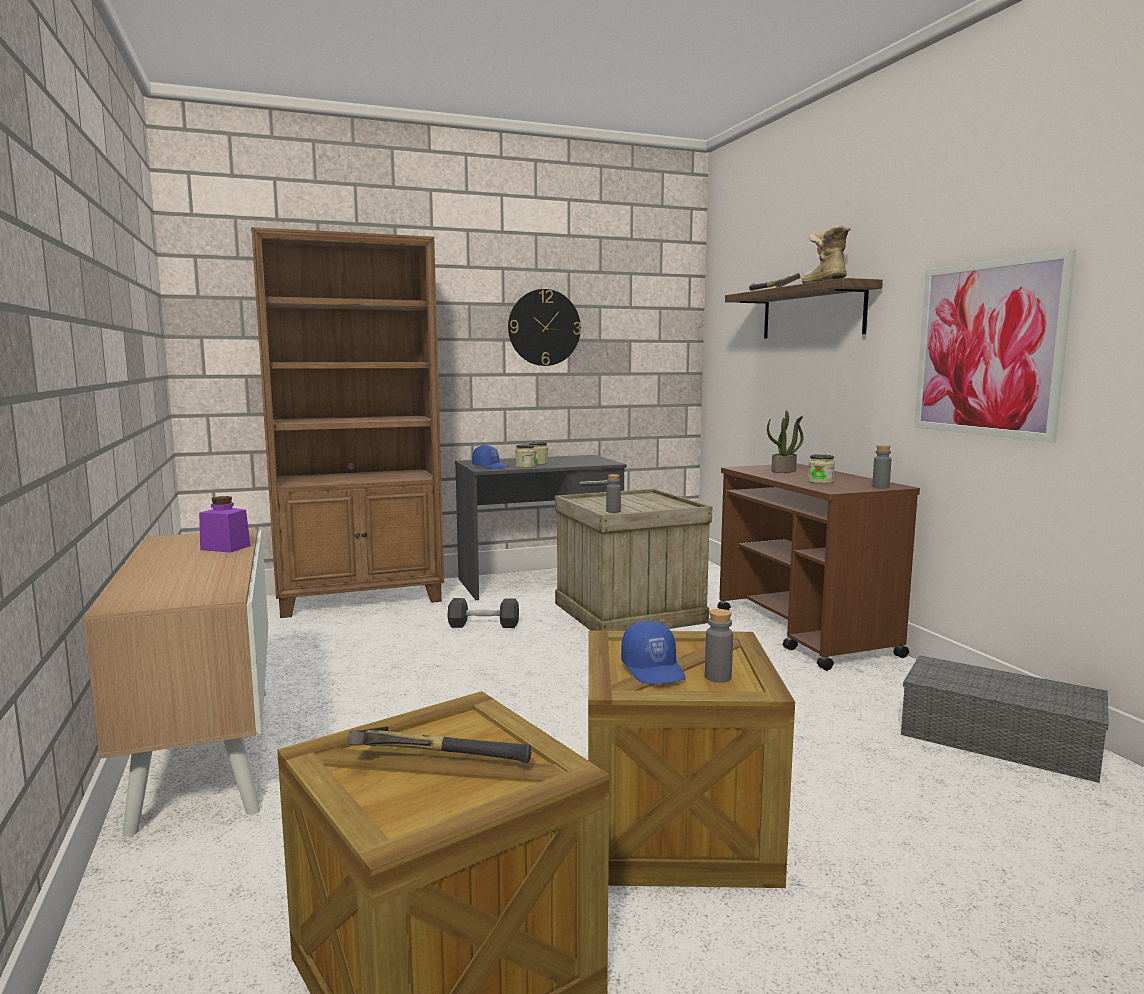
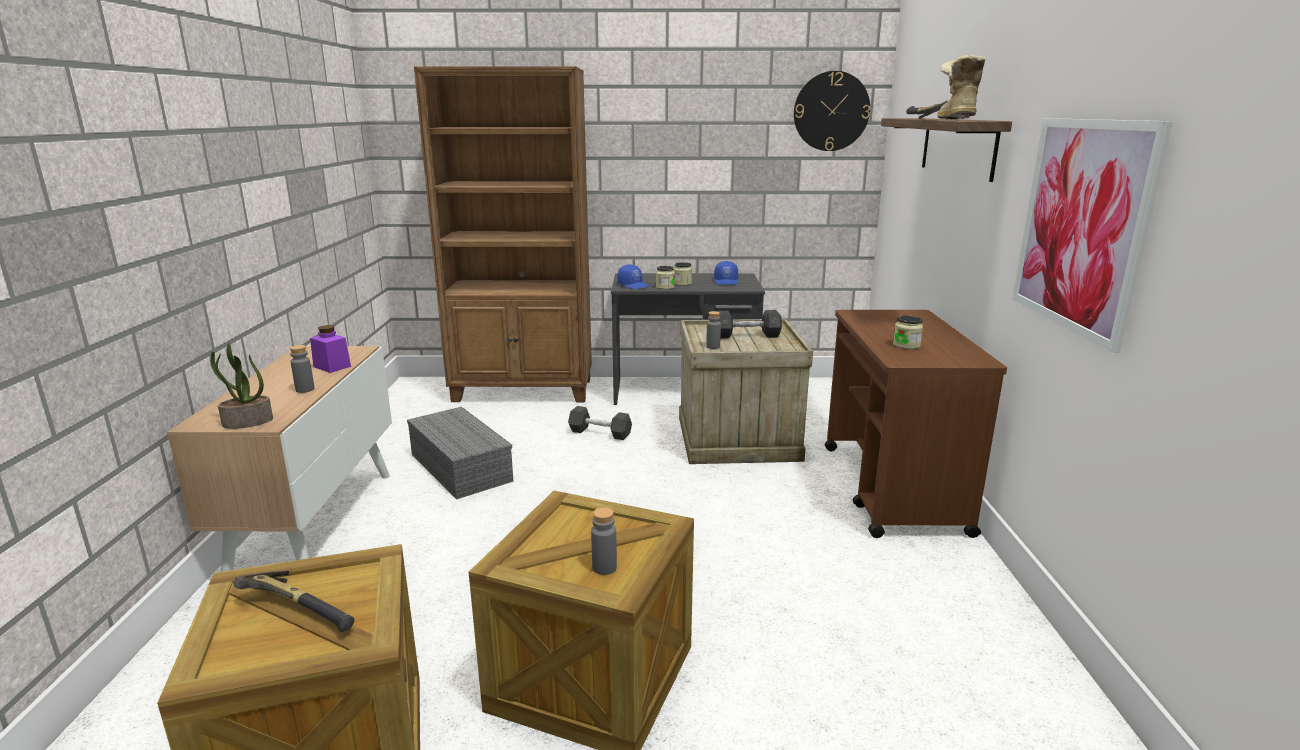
camera: 20 degrees right, 10 degrees up
(544, 327) = (707, 146): wall clock -> wall clock (831, 111)
(633, 502) = (746, 335): none -> grey dumbbell
(654, 669) = (558, 547): blue cap -> blue cap (726, 282)
(784, 471) = (892, 322): potted plant -> potted plant (247, 422)
(880, 487) = (961, 361): grey bottle -> grey bottle (305, 389)
(995, 740) = (985, 657): grey storage box -> grey storage box (458, 467)

